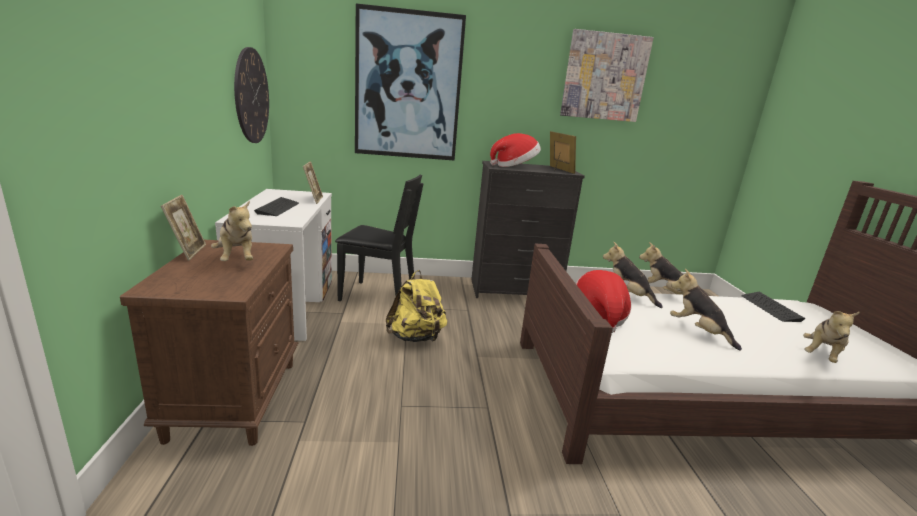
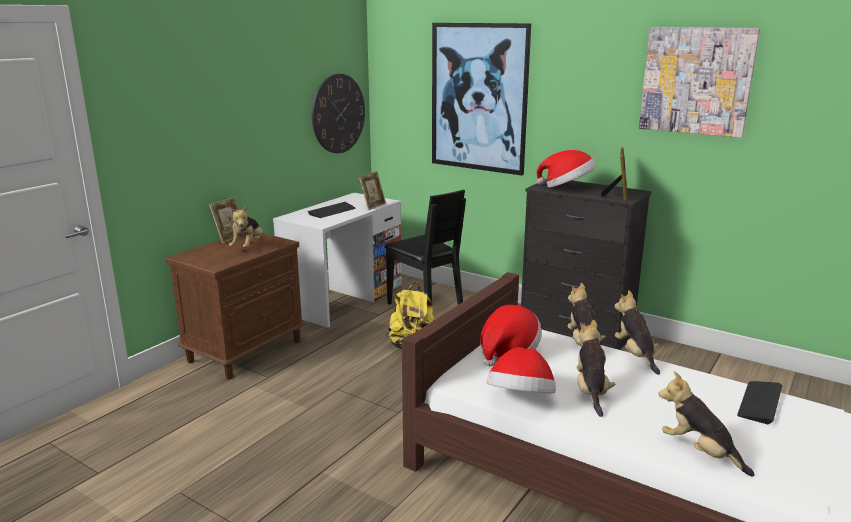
camera: 40 degrees right, 0 degrees up
(679, 356) = (521, 399): none -> hat
(821, 355) = (699, 452): plush toy -> plush toy turned 60 degrees clockwise

